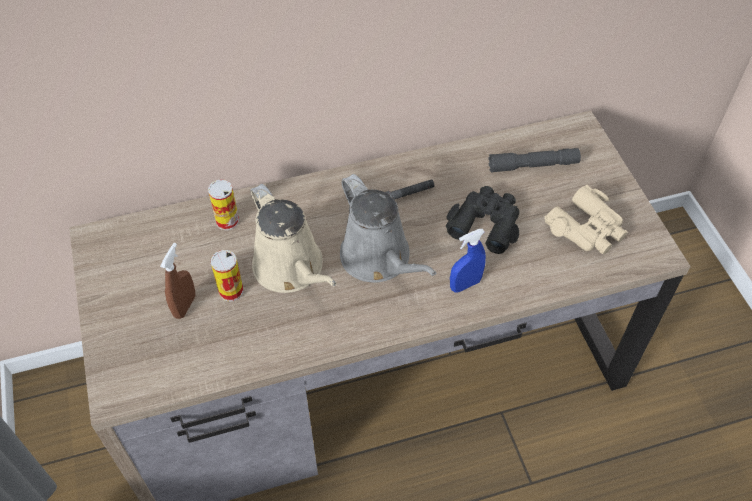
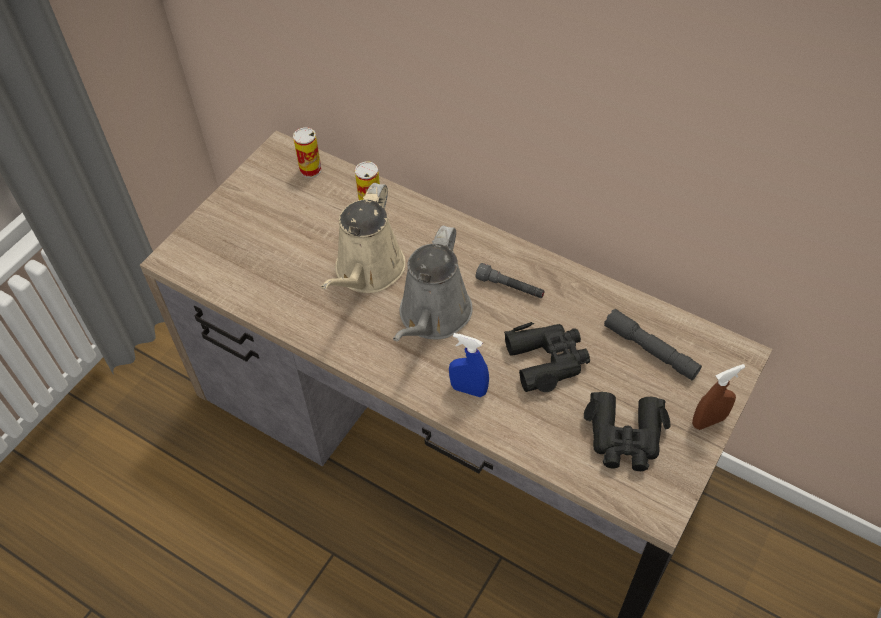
camera: 50 degrees right, 0 degrees up
(185, 306) = (274, 238): brown spray bottle -> brown spray bottle (708, 421)
(231, 291) = (312, 253): can -> can (310, 169)
(587, 229) = (625, 437): beige binoculars -> black binoculars

